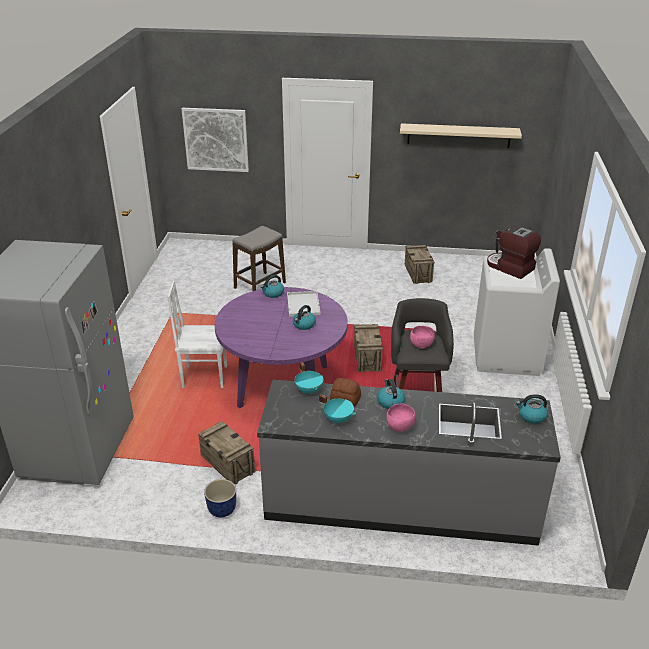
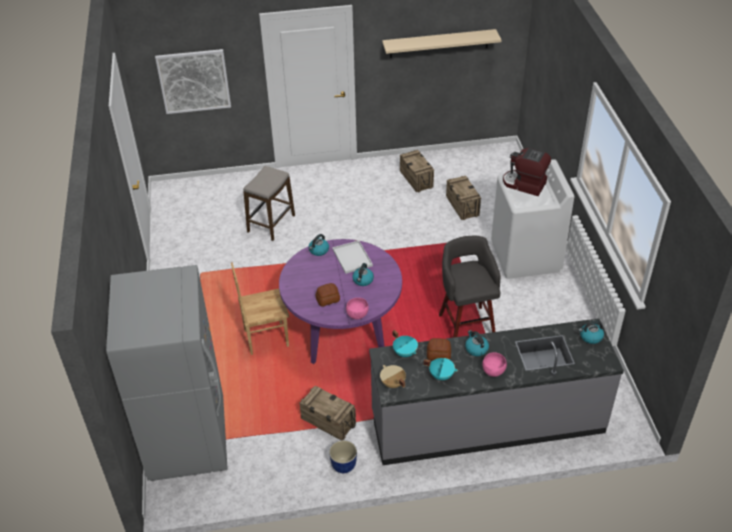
camera: 15 degrees left, 10 degrees up
(204, 377) = (266, 338): white chair -> brown chair
(259, 335) = (328, 300): none -> bread
(280, 416) = (392, 384): none -> beige cooking pot
(366, 358) = (405, 286): crate -> crate (462, 206)
(421, 345) = (471, 279): pink bowl -> pink bowl (357, 315)

